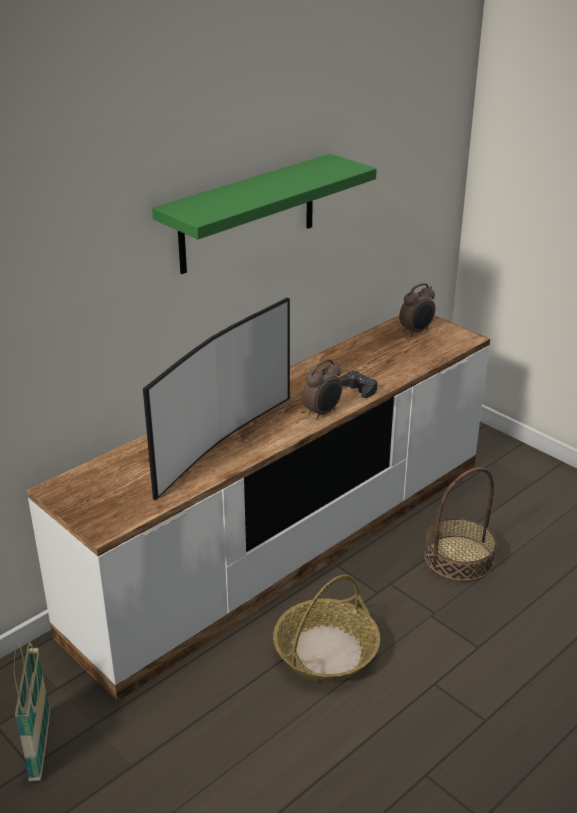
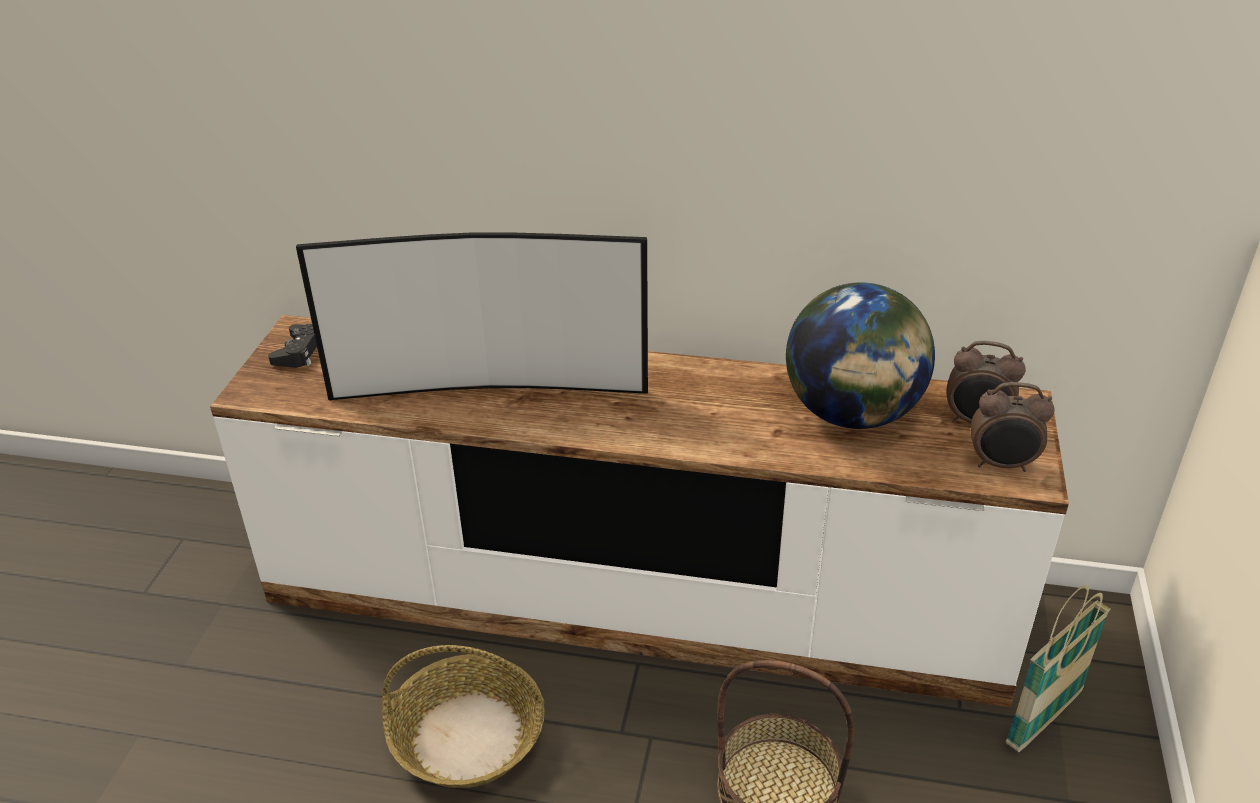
camera: 55 degrees right, 5 degrees up
(40, 747) = (172, 584): basket -> basket (1044, 719)
(248, 214) = (663, 90): green shelf -> none
(322, 413) = (643, 435): alarm clock -> alarm clock (1002, 464)
(358, 389) = (740, 438): black game controller -> black game controller (299, 352)
(375, 355) = (852, 414): none -> globe

